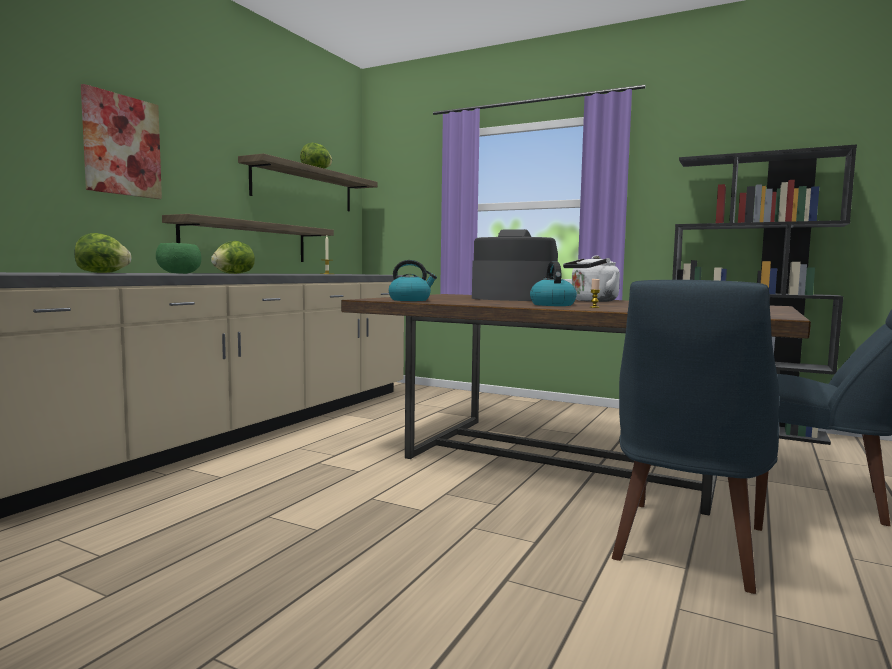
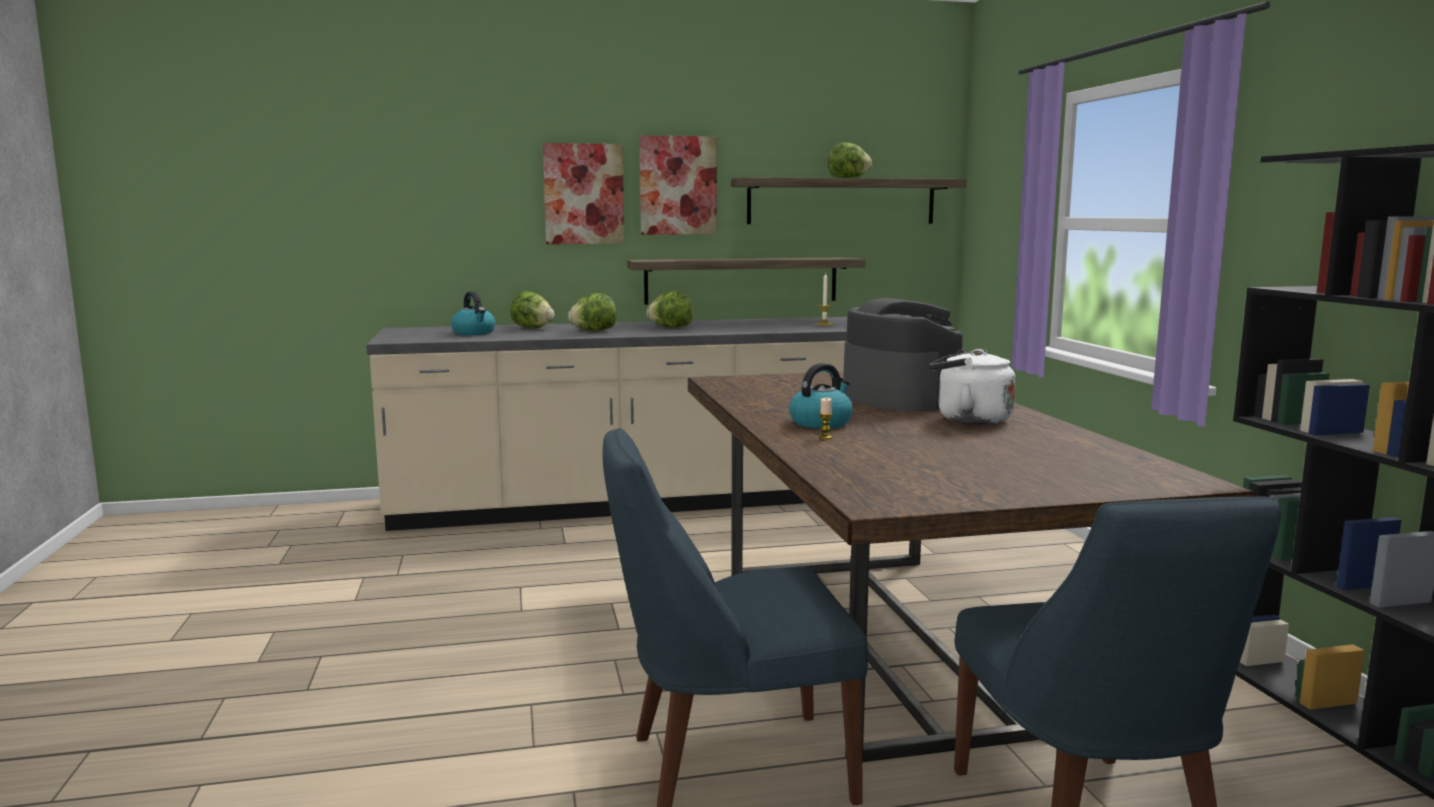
camera: 50 degrees right, 5 degrees up
(180, 273) = (593, 331): green bowl -> lettuce
(200, 154) = (678, 185): none -> picture
(410, 300) = (743, 387): kettle -> kettle (474, 333)

